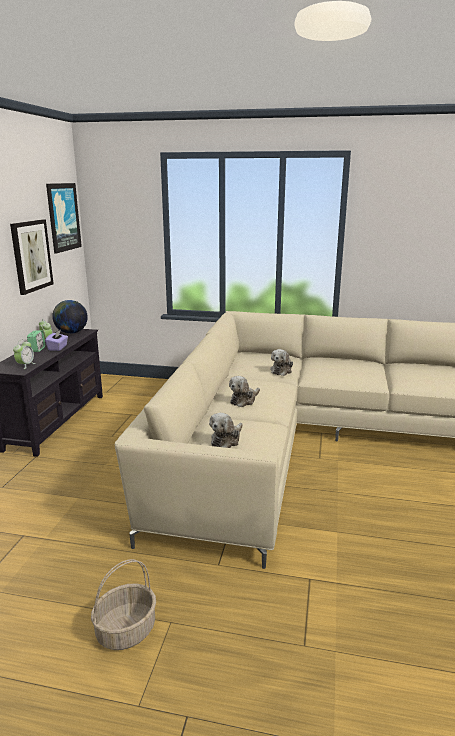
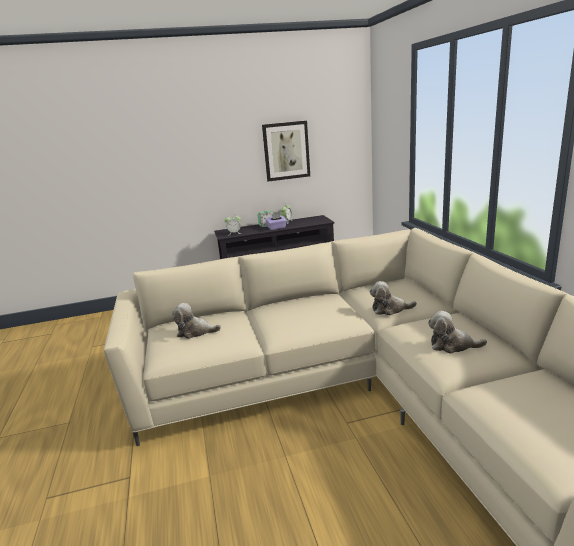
camera: 65 degrees right, 0 degrees up
(63, 217) = (339, 118): picture -> none
(71, 332) = (314, 220): globe -> none
(126, 630) = (60, 408): basket -> none
(244, 400) = (285, 315): plush toy -> plush toy (452, 345)

